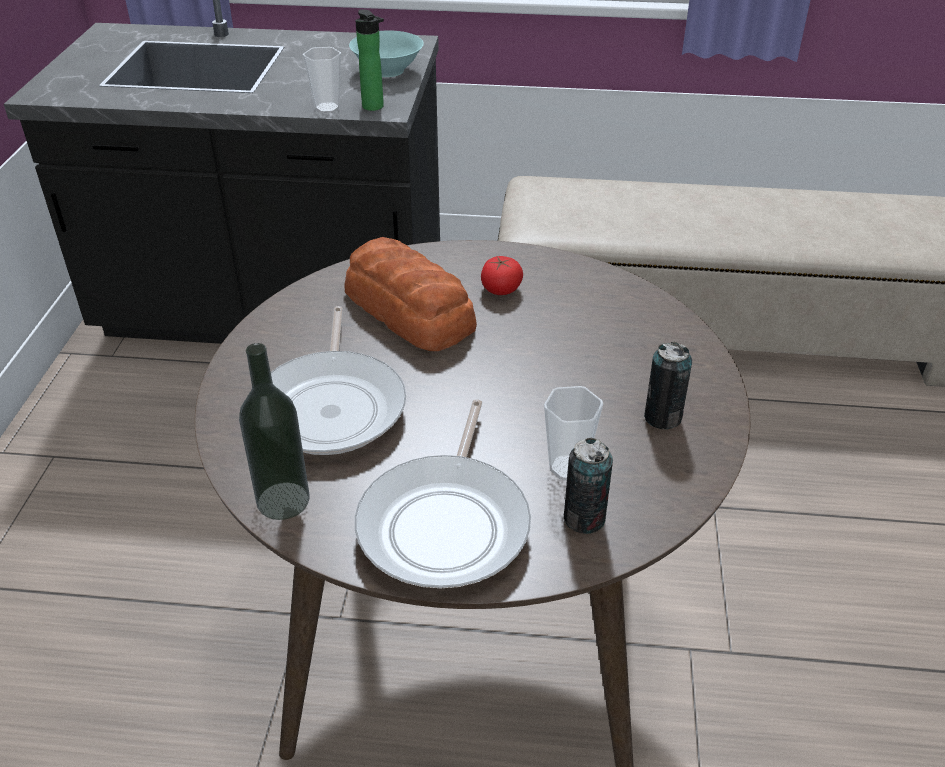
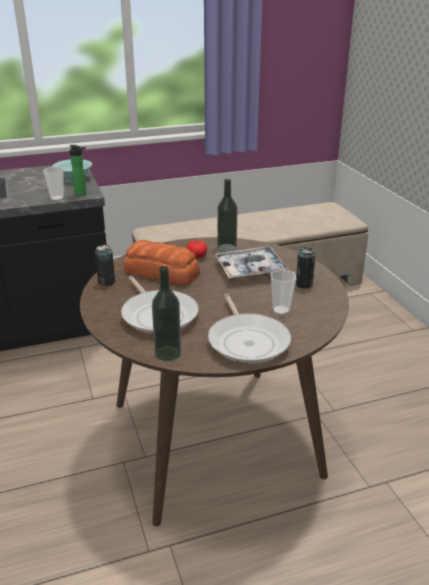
camera: 25 degrees left, 10 degrees down
(572, 284) = (226, 248): none -> bottle
(581, 349) = (251, 269): none -> tray
(584, 519) = (302, 324): can -> can (106, 282)

